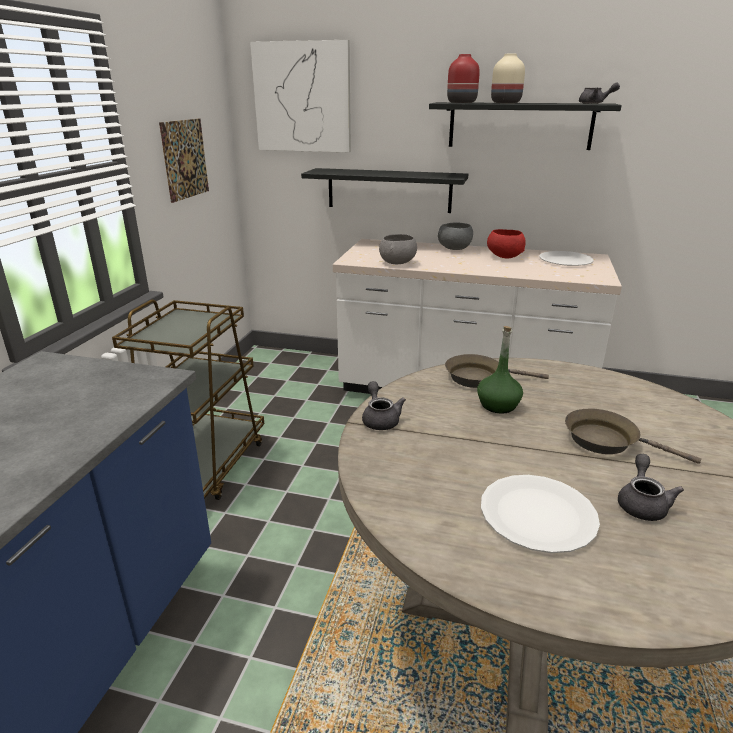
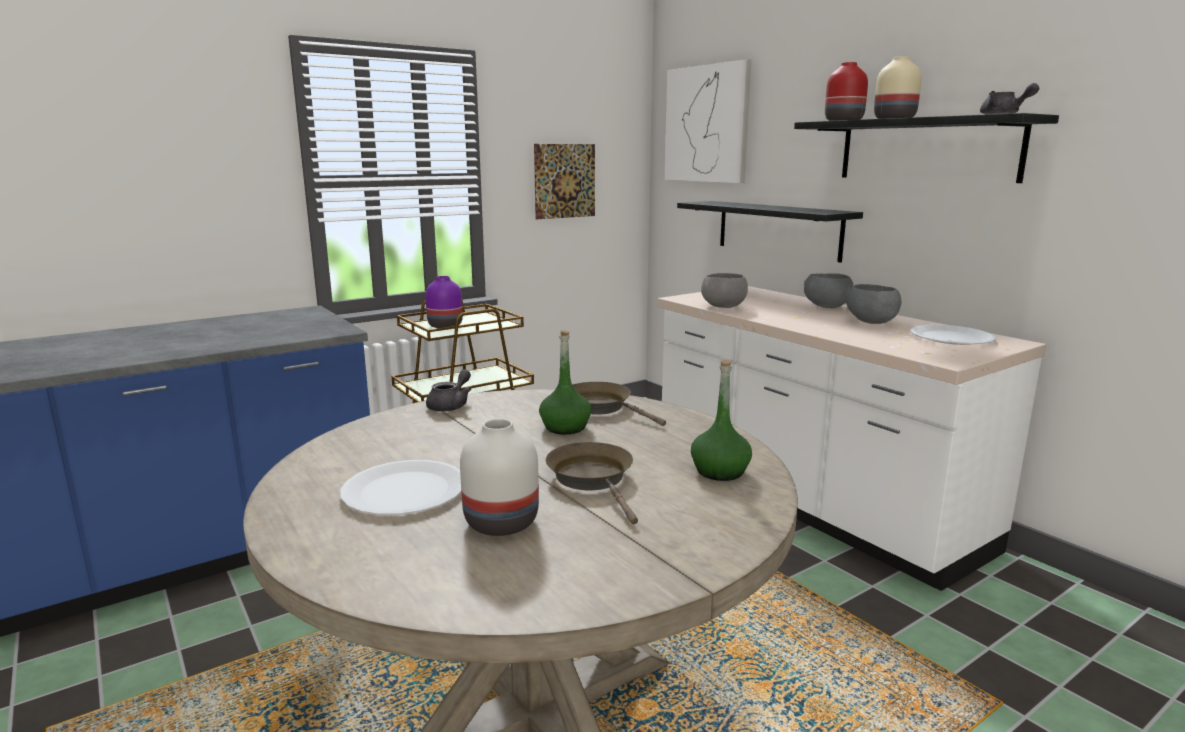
camera: 40 degrees right, 10 degrees down
(172, 335) = (445, 326): none -> purple vase
(504, 257) = (870, 322): red bowl -> grey bowl
(642, 402) = (720, 471): none -> green bottle
(642, 503) = (501, 521): grey teapot -> white vase

